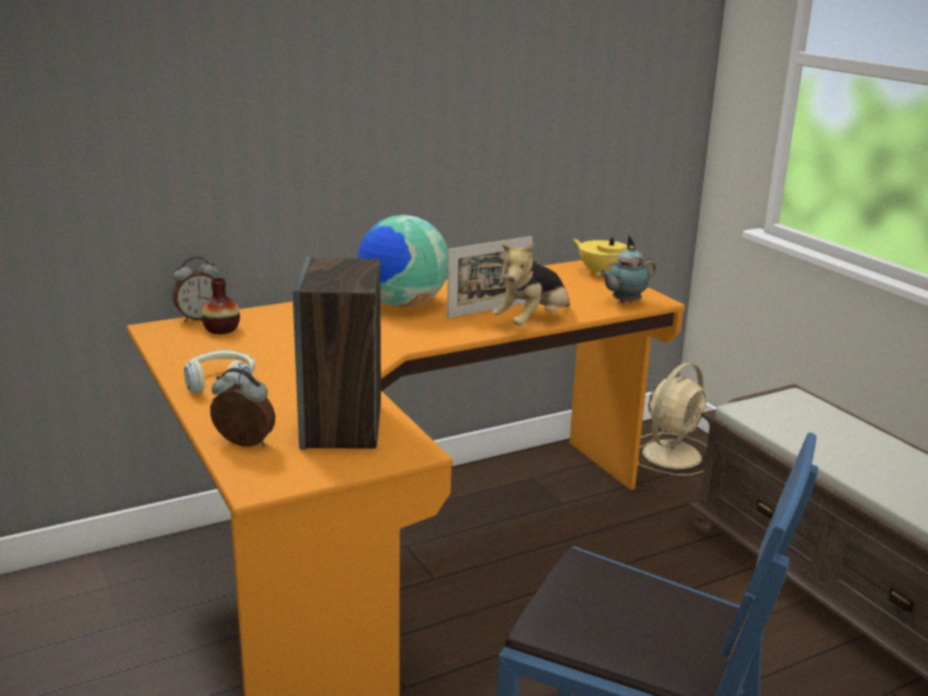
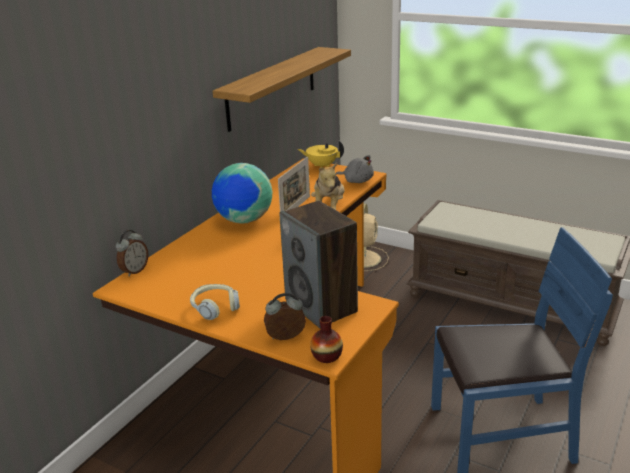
camera: 30 degrees left, 5 degrees up
(221, 329) = (161, 273): vase -> vase (327, 356)
(541, 131) = (272, 87): none -> shelf
(624, 302) = (357, 181): teapot -> grey plush toy

